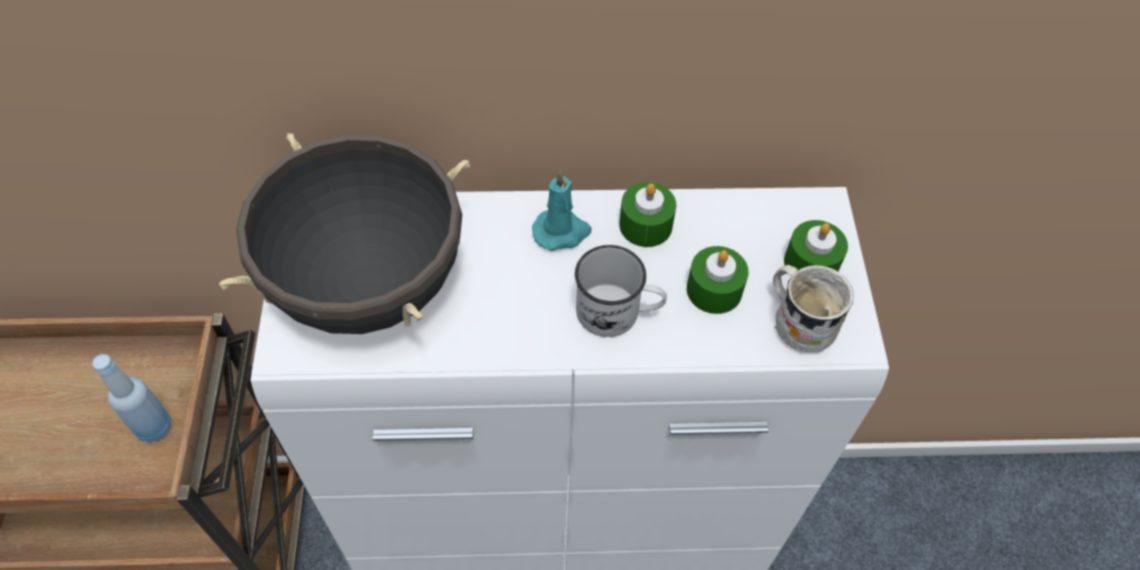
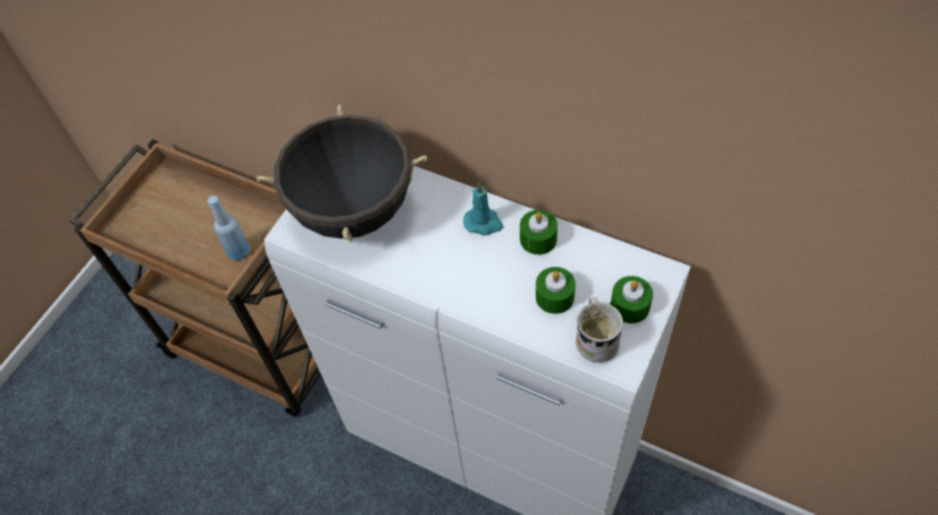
camera: 35 degrees right, 0 degrees up
(617, 313) = (486, 286): white mug -> none

